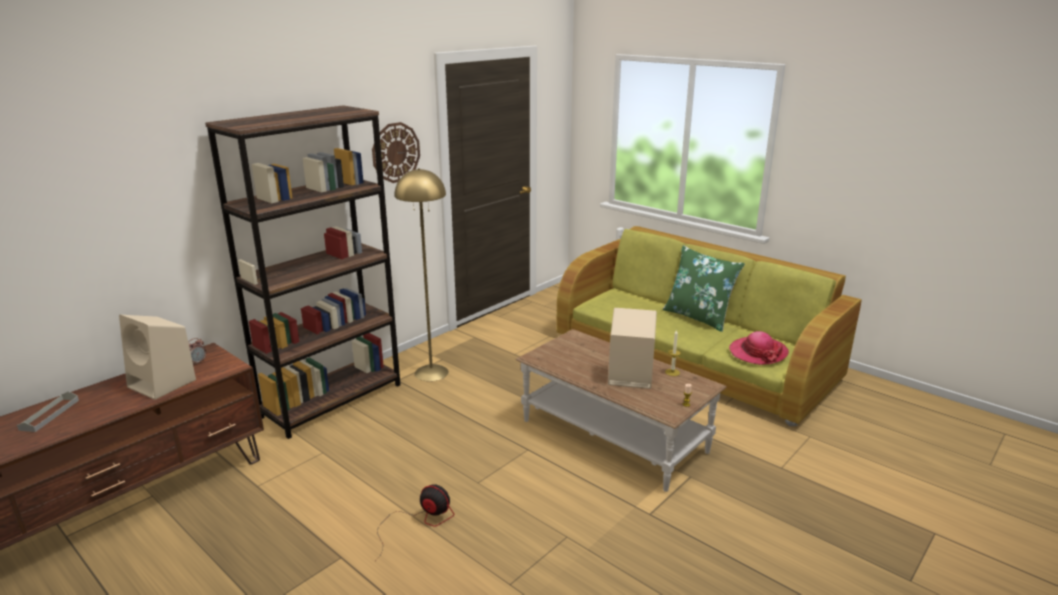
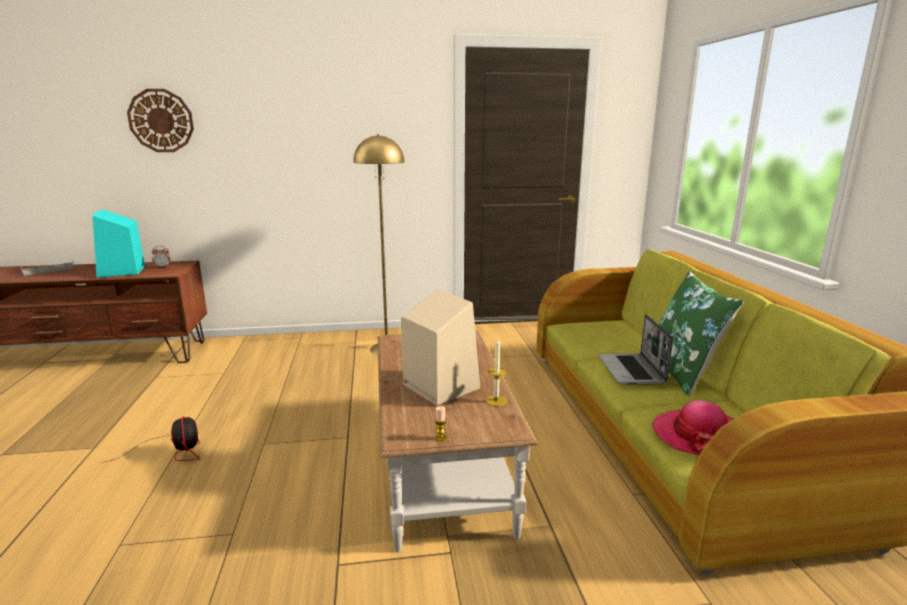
camera: 40 degrees right, 5 degrees down
(163, 383) = (122, 272): beige speaker -> turquoise speaker
(332, 400) = (292, 343): brown bookcase -> none
(395, 152) = (398, 130): wall clock -> wall clock (161, 121)
(676, 326) = (632, 371): none -> laptop

